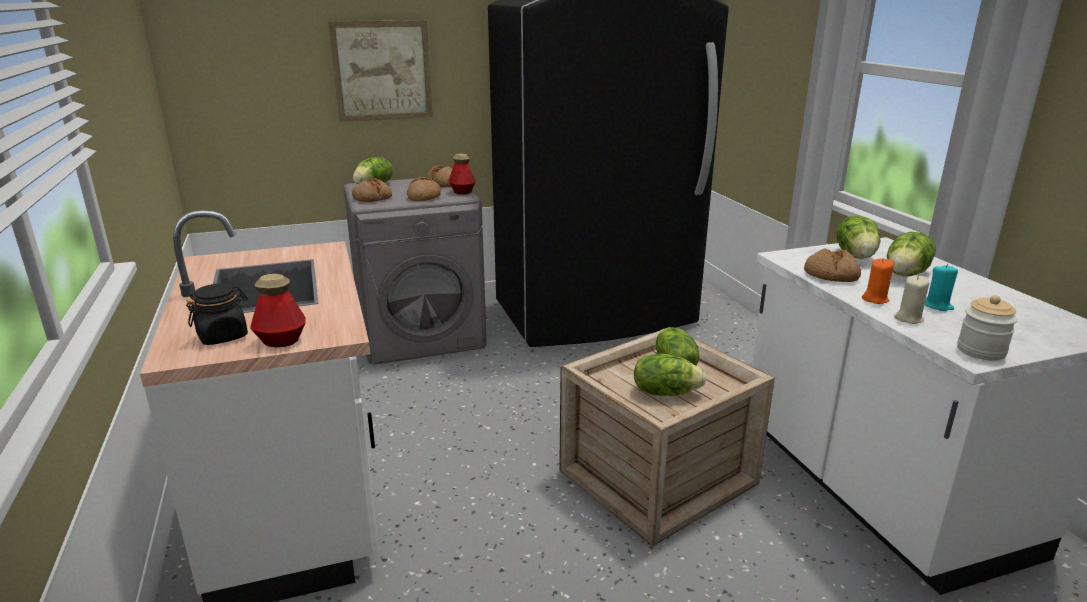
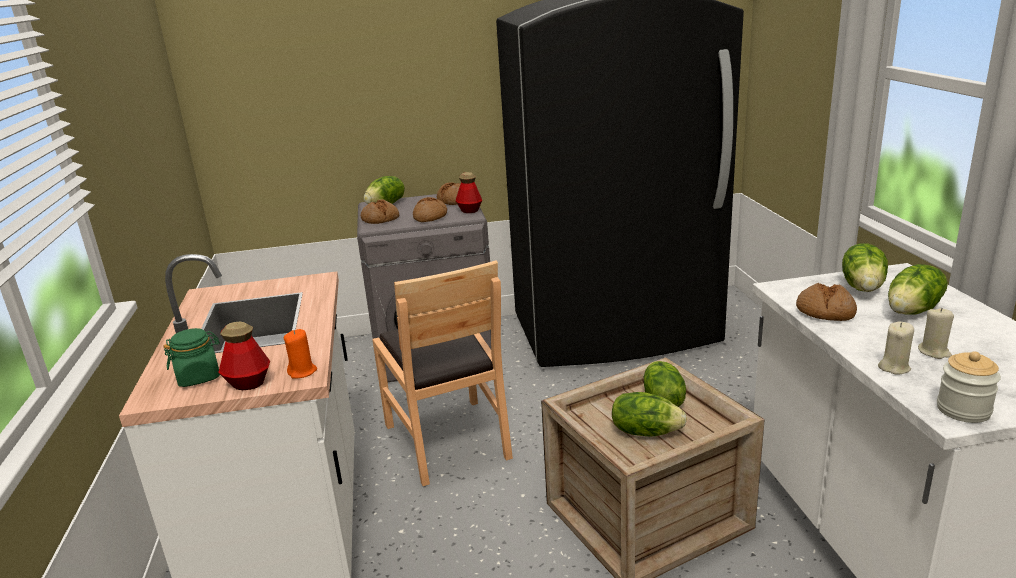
camera: 10 degrees right, 0 degrees up
(223, 336) = (199, 377): black jar -> green jar
(382, 71) = (393, 91): picture -> none
(450, 416) = (448, 440): none -> brown chair
(875, 299) = (864, 342): orange candle -> orange candle (302, 372)
(937, 306) = (934, 352): turquoise candle -> beige candle

